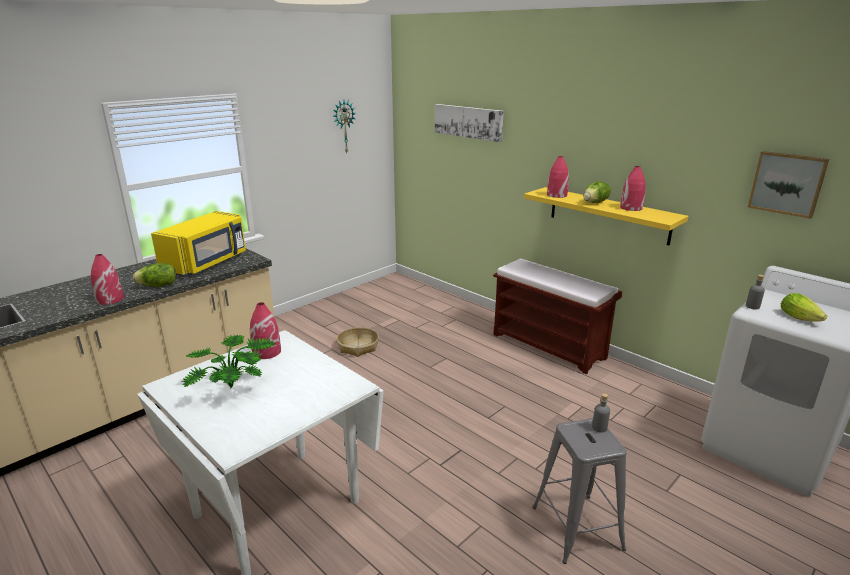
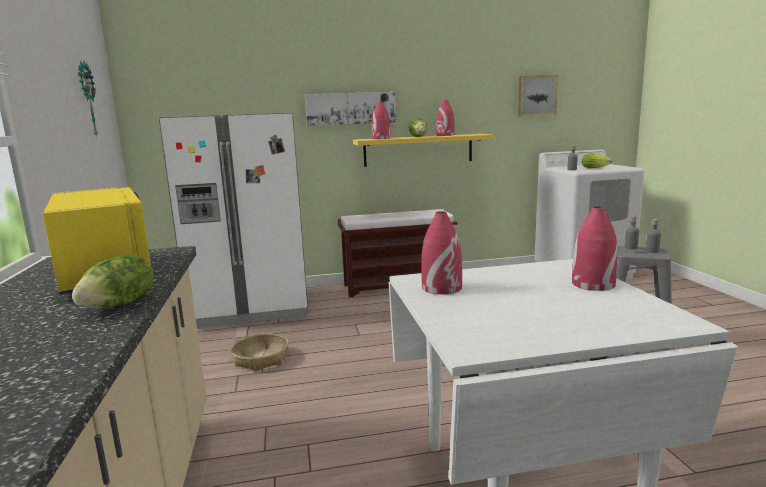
camera: 55 degrees left, 10 degrees down
(110, 299) = (83, 344): red vase -> red vase (592, 284)
(234, 389) = (528, 310): potted plant -> none
(429, 307) = (252, 307): none -> white fridge
(468, 122) = (246, 89): picture -> picture (350, 108)
(601, 444) = (652, 251): none -> grey bottle

